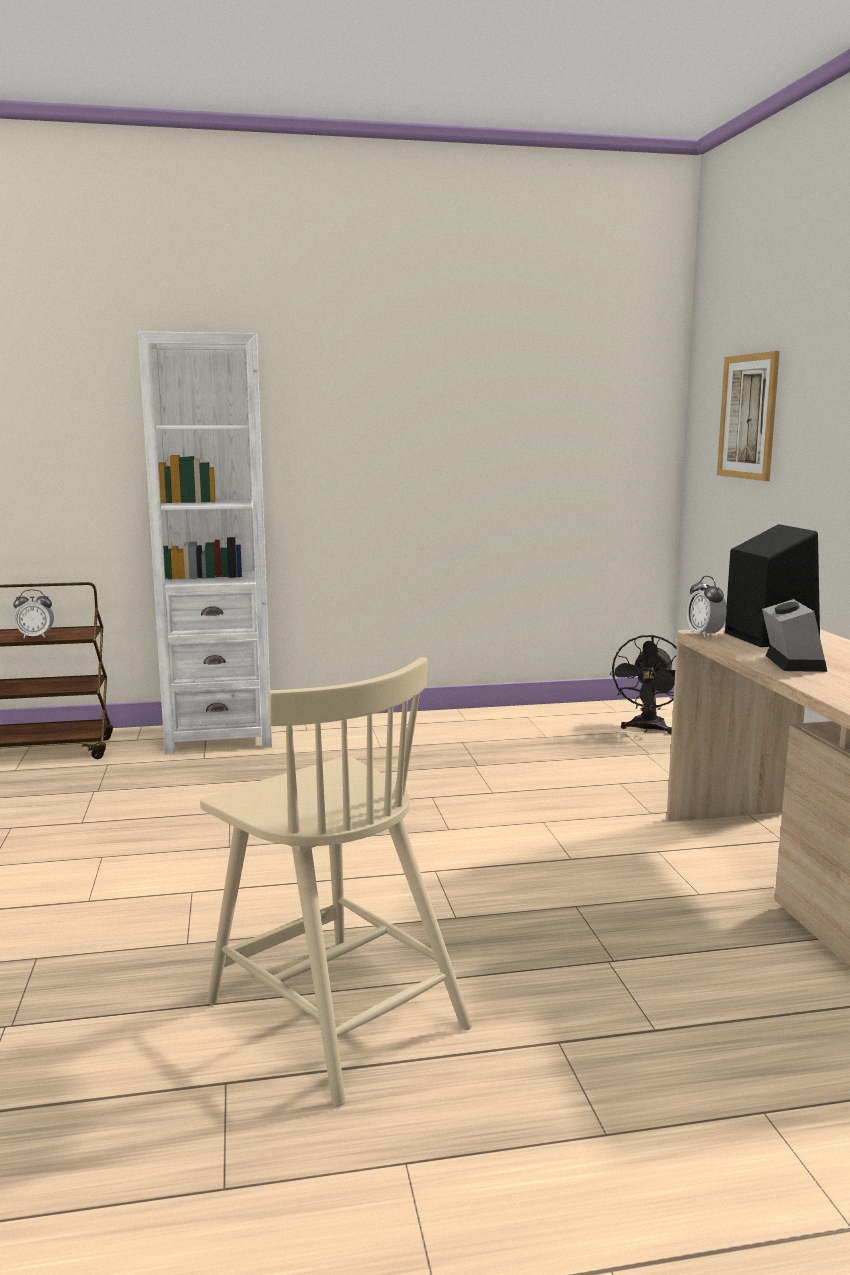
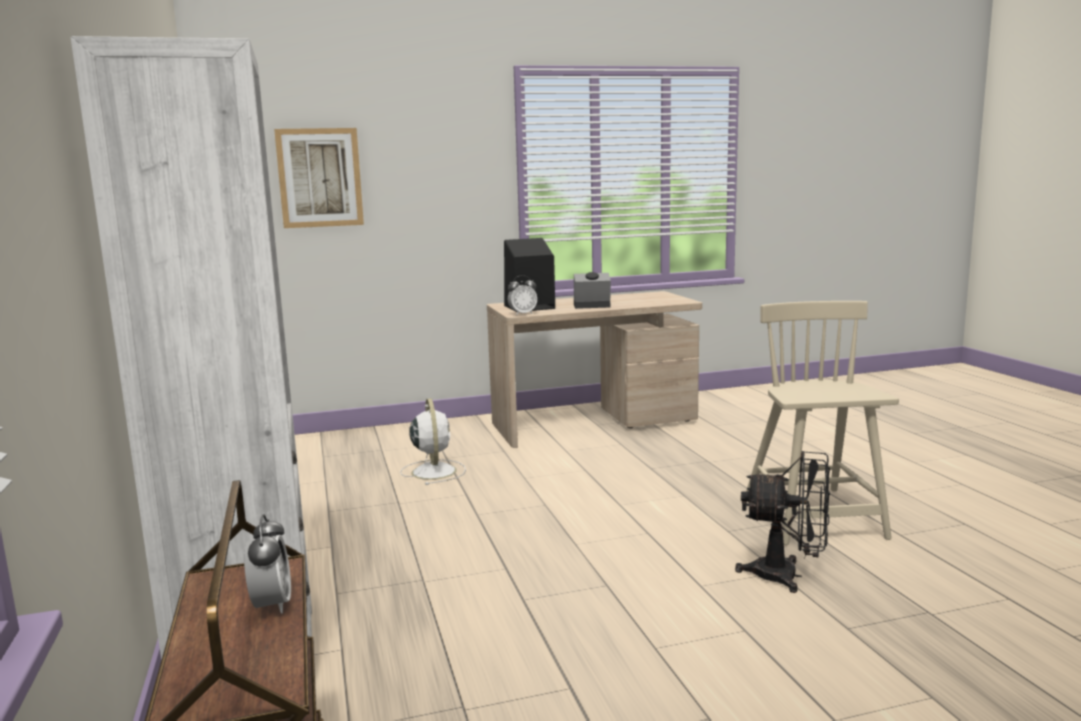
camera: 95 degrees left, 0 degrees up
(334, 1012) = (814, 517): beige chair -> beige chair turned 45 degrees counterclockwise
(571, 778) = (433, 471): none -> white fan
(647, 729) = (320, 449): black fan -> black fan (787, 576)

